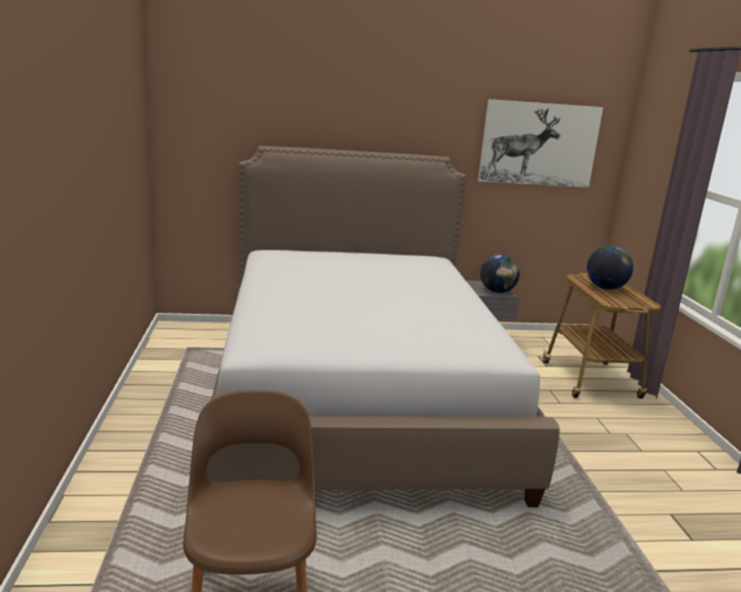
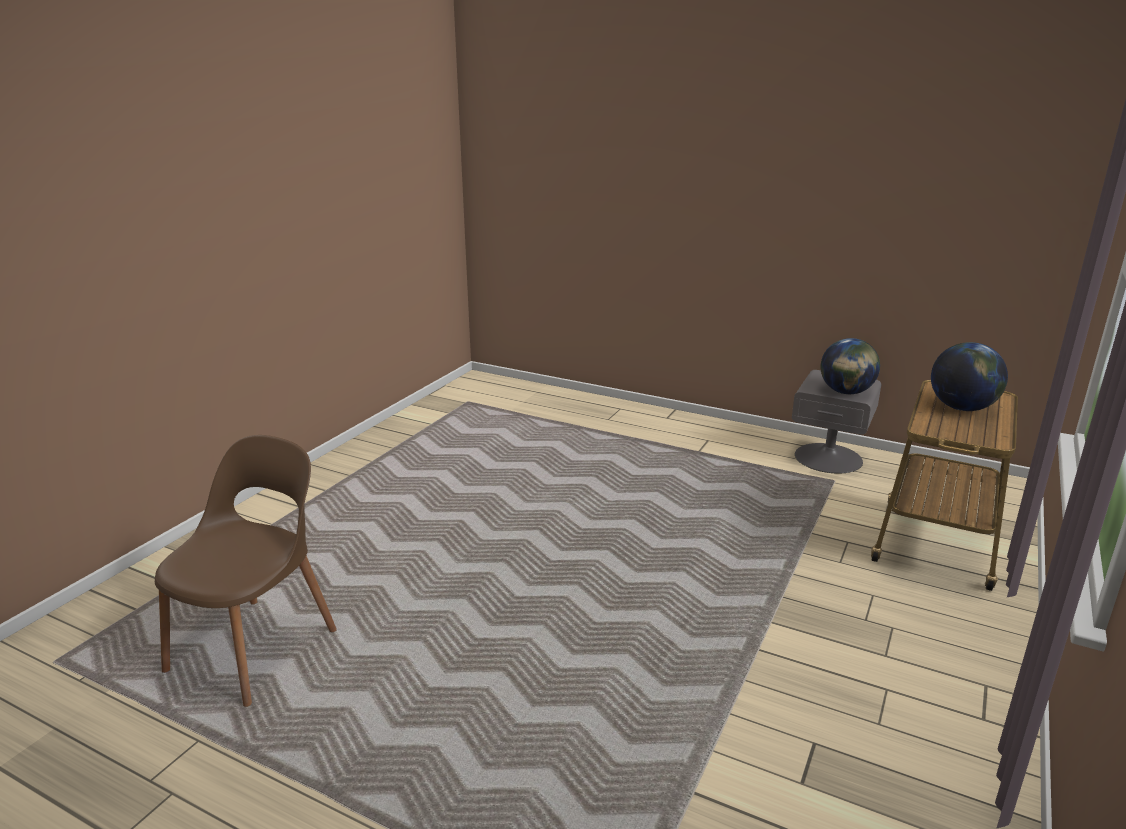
camera: 35 degrees right, 5 degrees up
(357, 396) = (580, 489): bed -> none
(539, 144) = (946, 175): picture -> none

